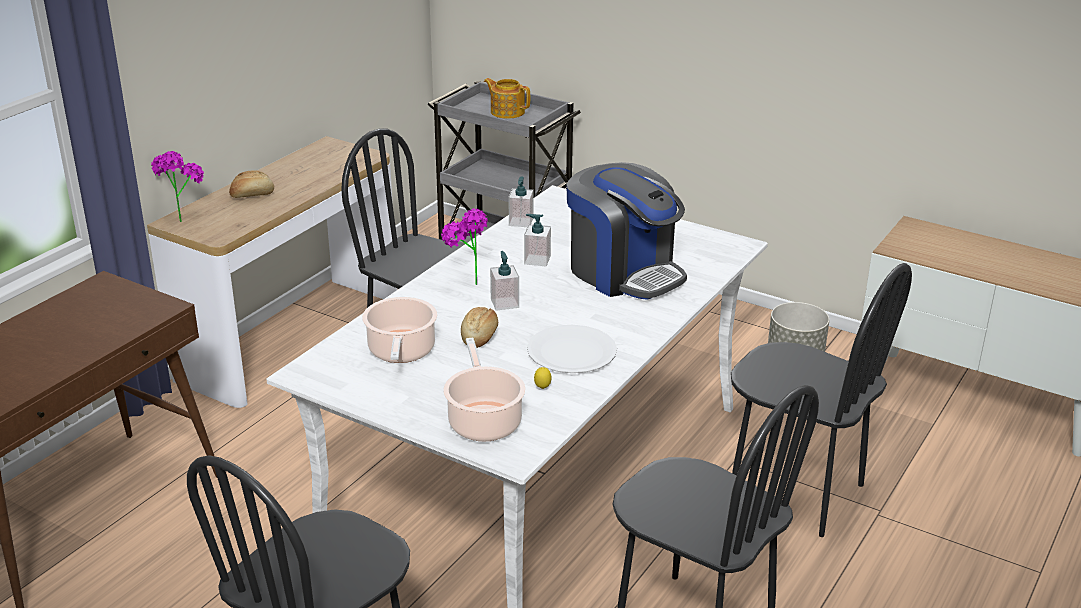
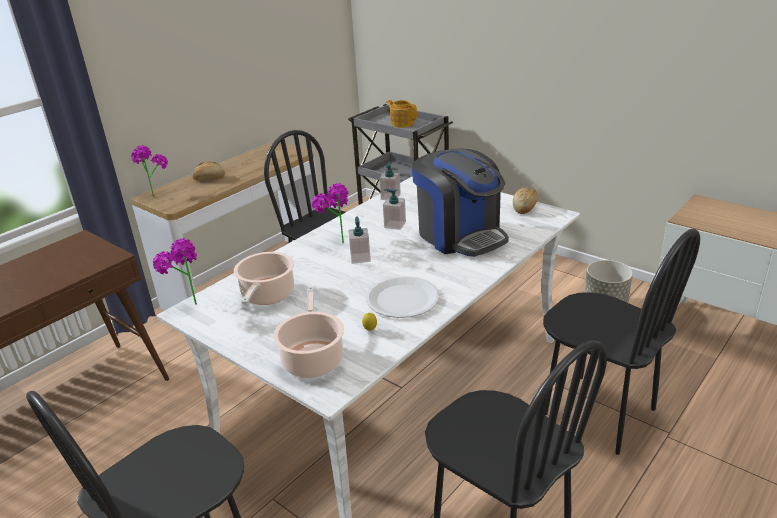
camera: 10 degrees right, 0 degrees up
(301, 363) = (187, 303): none -> potted plant
(480, 336) = (333, 284): bread -> bread (525, 207)

